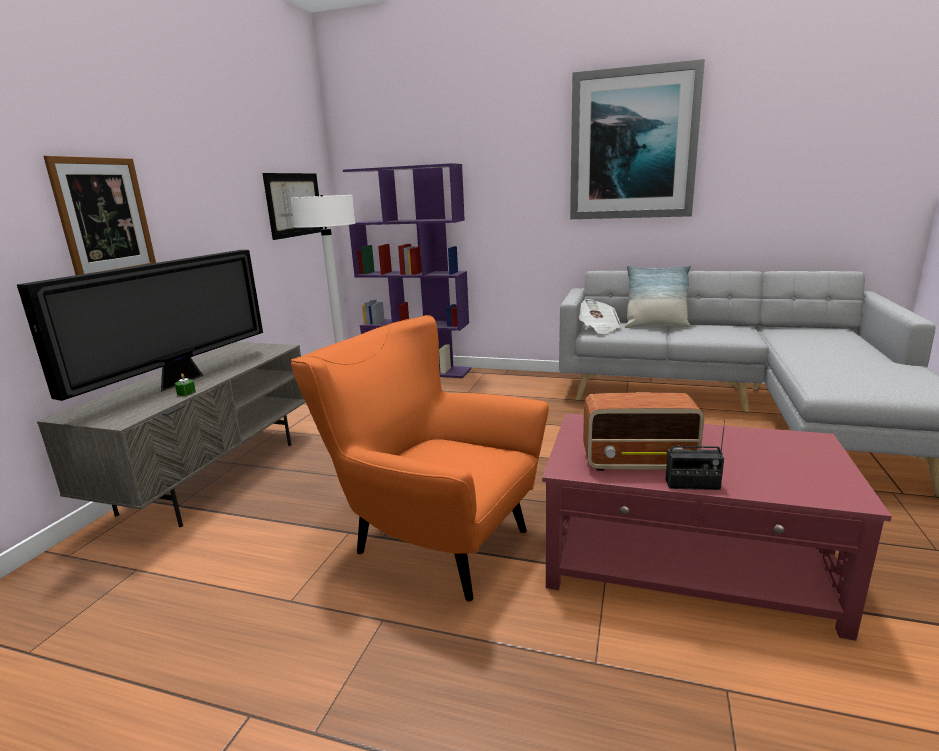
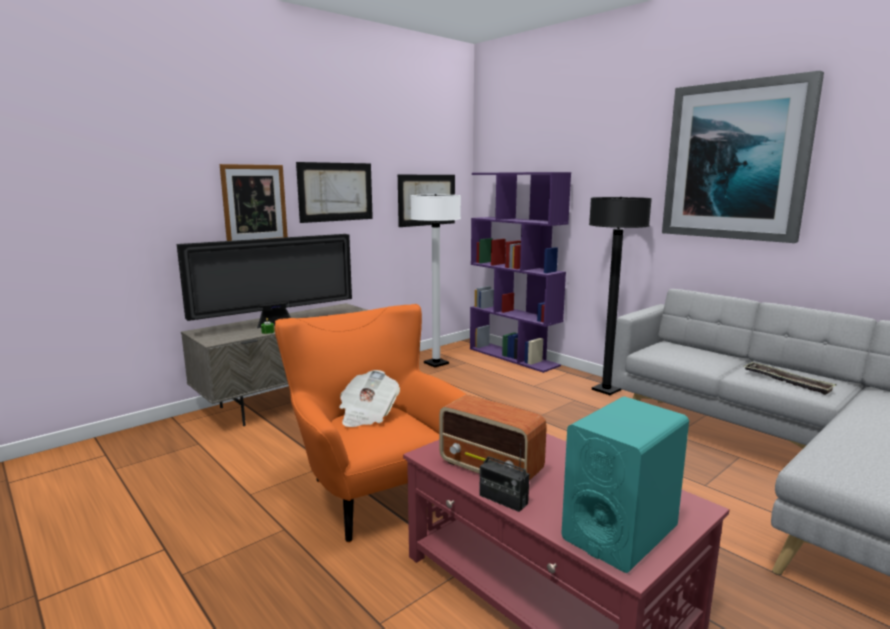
camera: 30 degrees right, 5 degrees down
(201, 197) = (336, 192): none -> picture
(533, 380) = (606, 390): none -> black floor lamp
(598, 328) = (659, 349): newspaper -> newspaper (367, 414)
(655, 326) = (728, 359): pillow -> none
(717, 334) = (786, 381): none -> tray
(808, 477) = (620, 533): none -> turquoise speaker

